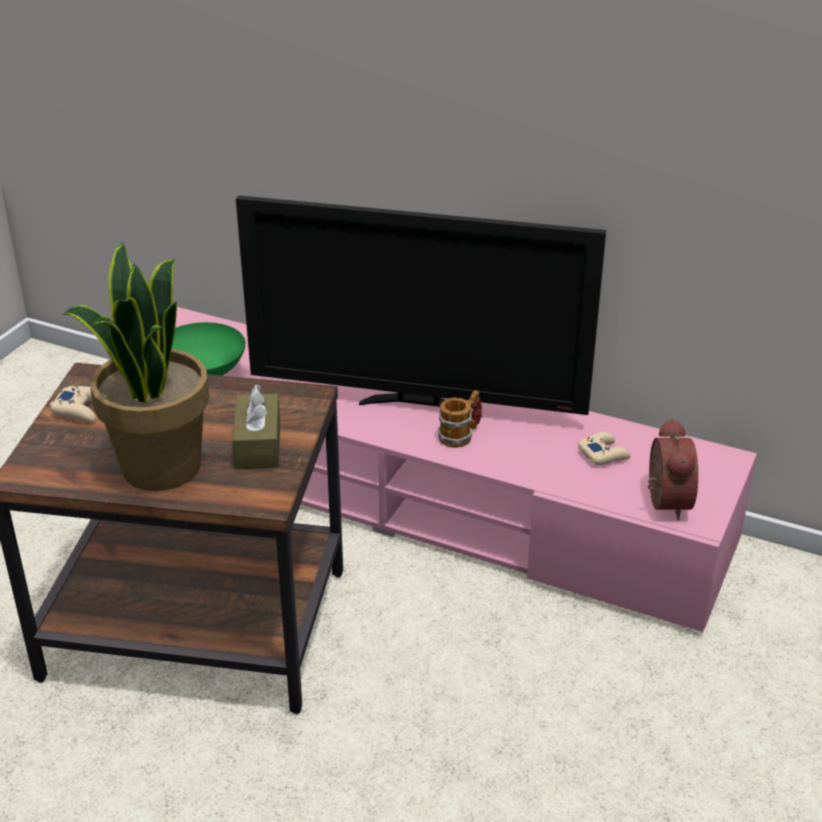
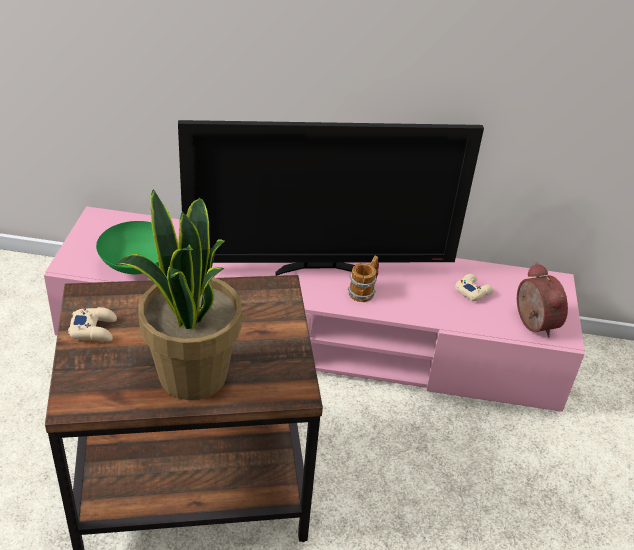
camera: 20 degrees left, 5 degrees up
(258, 444) = (263, 339): brown tissue box -> none

